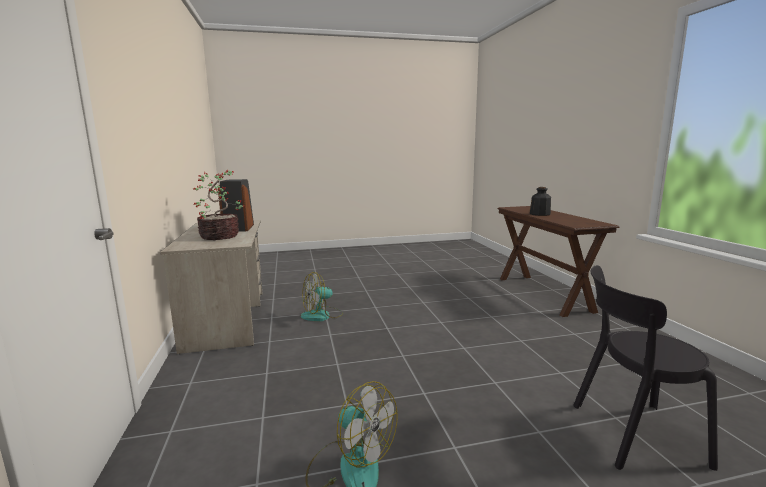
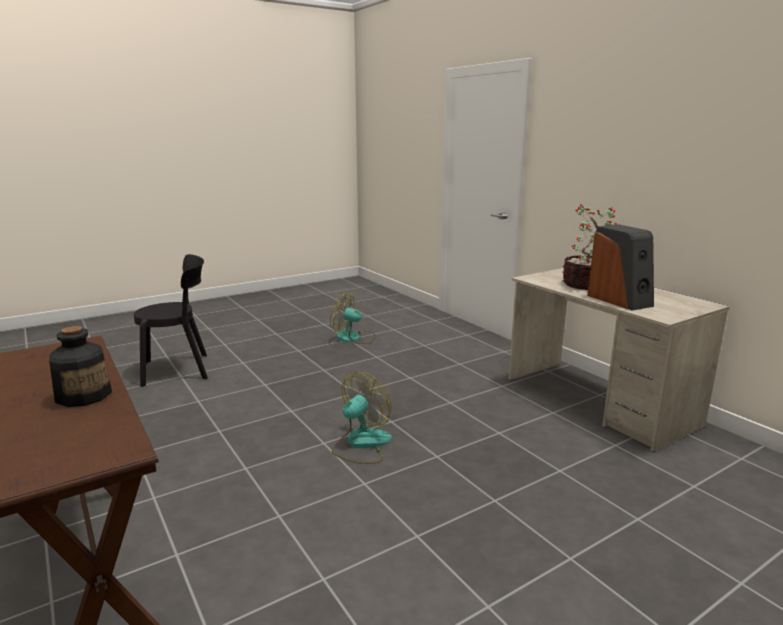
camera: 160 degrees right, 5 degrees up
(322, 315) = (494, 426): fan -> fan (361, 444)

